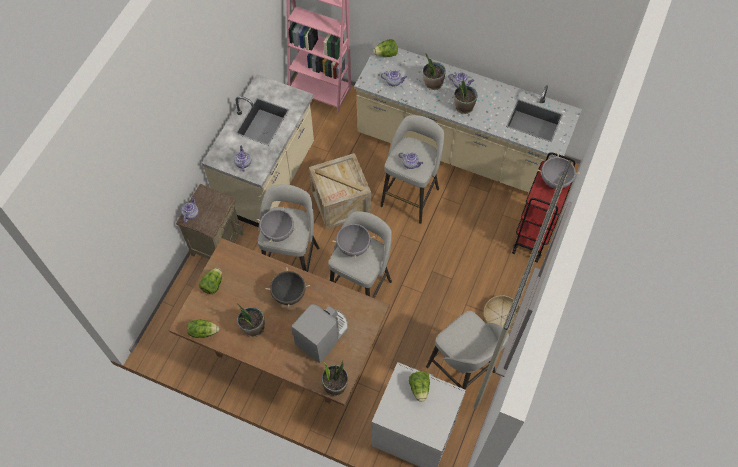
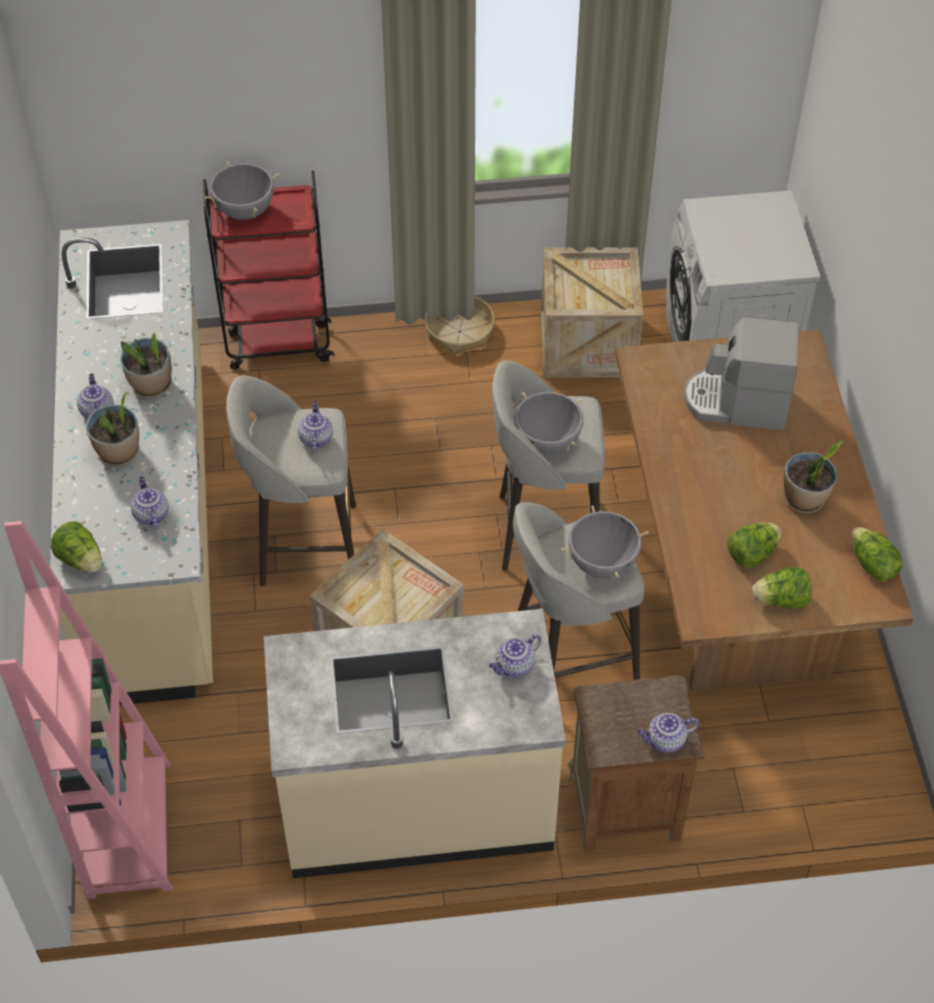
camera: 120 degrees left, 10 degrees down
(289, 294) = (707, 481): black cooking pot -> none
(335, 385) = (802, 351): potted plant -> none
(419, 388) = (725, 245): lettuce -> lettuce (752, 554)
(462, 371) = (588, 343): grey stool -> crate

